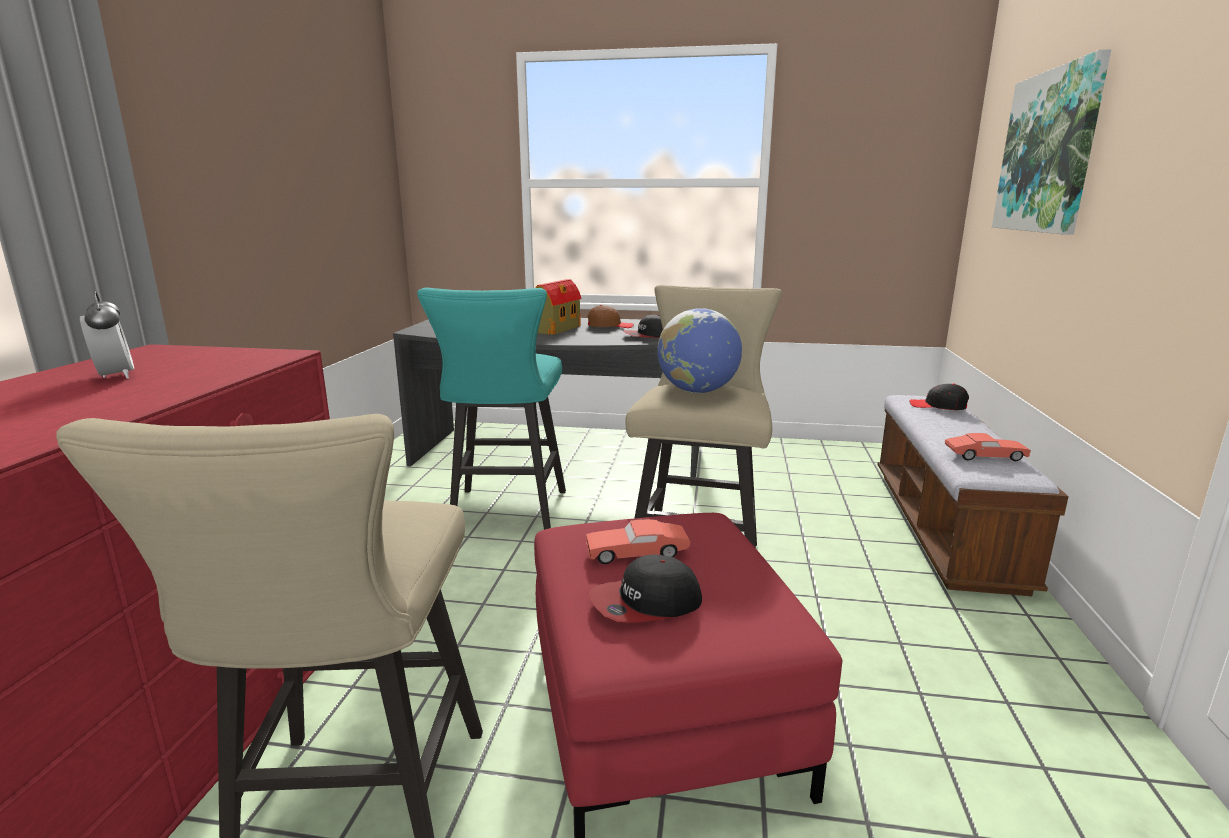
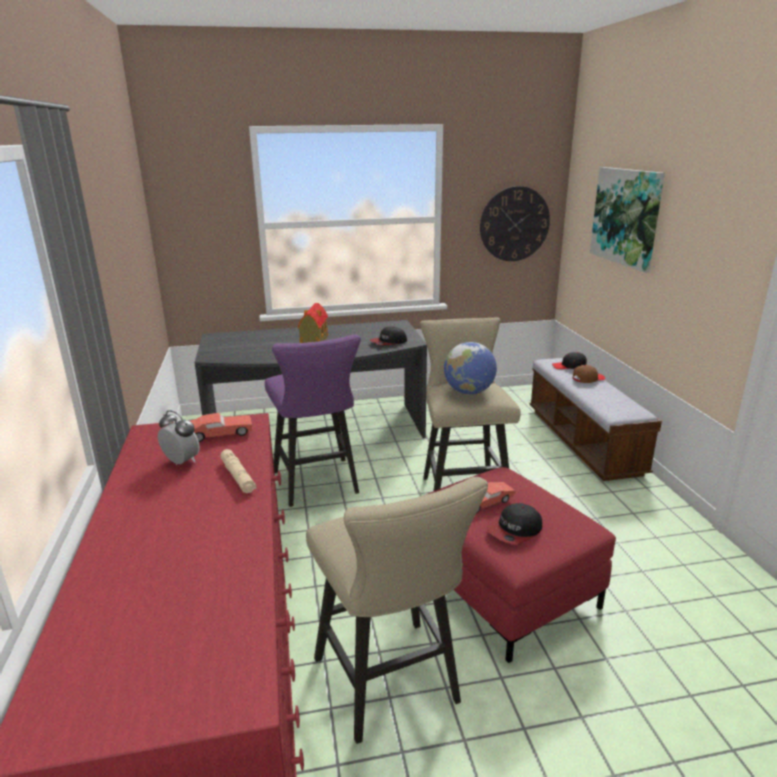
camera: 20 degrees left, 5 degrees up
(138, 397) = (238, 477): none -> beige flashlight
(506, 515) = (318, 485): turquoise stool -> purple stool
(609, 326) = (349, 334): brown cap -> brown cap (588, 379)
(883, 194) = (514, 224): none -> wall clock
(984, 457) = (614, 402): red toy car -> red toy car (218, 435)

